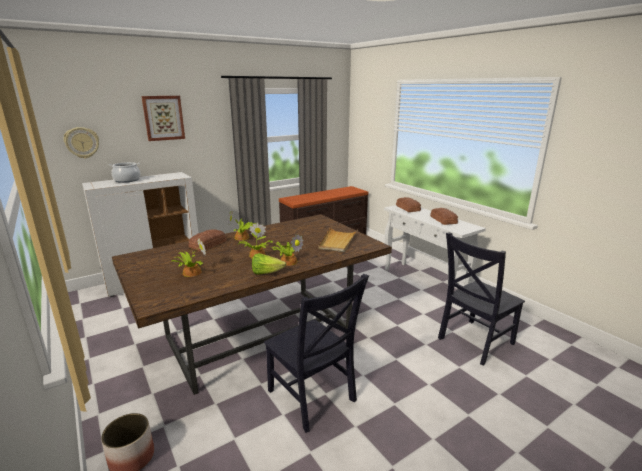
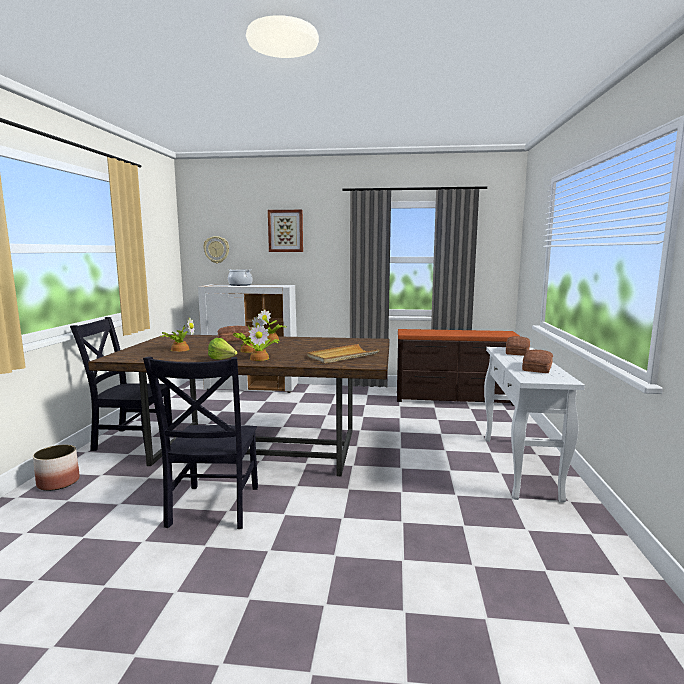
camera: 40 degrees right, 10 degrees down
(473, 342) = (473, 548): black chair -> black chair (130, 440)

